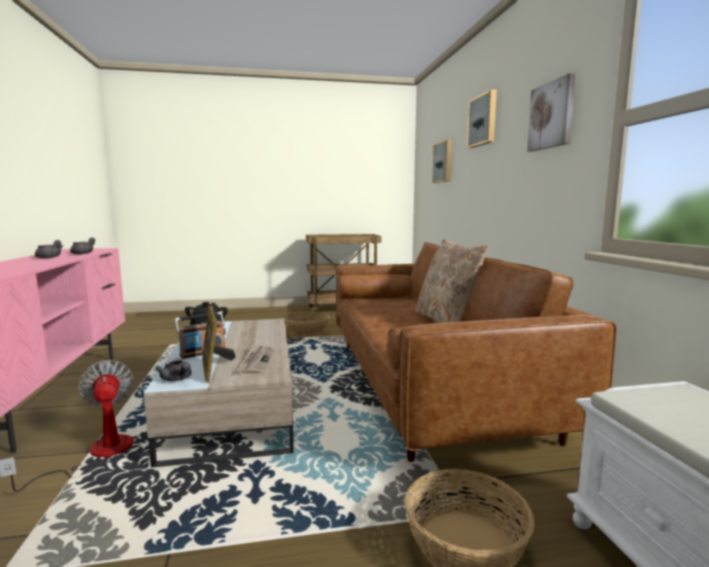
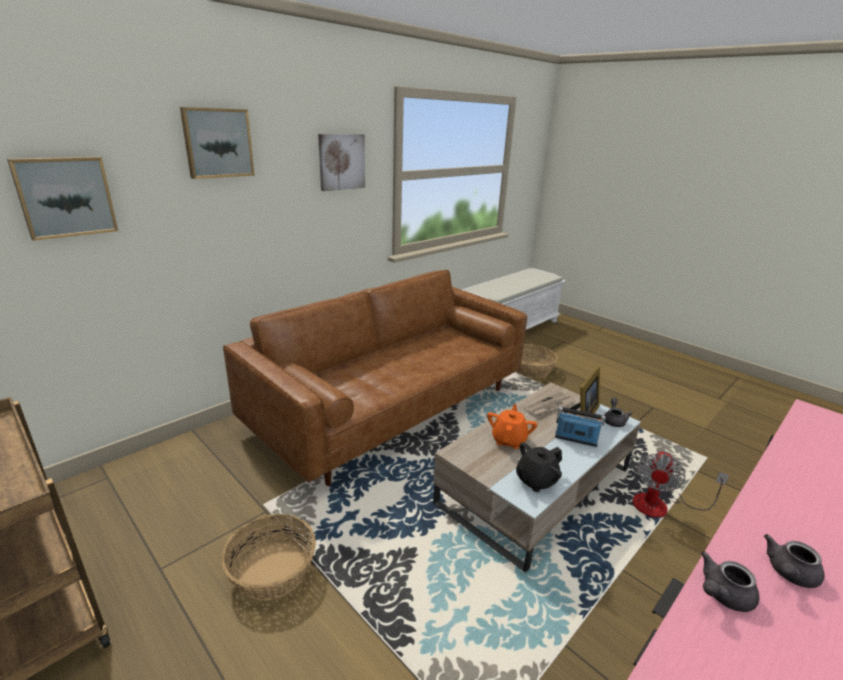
camera: 125 degrees left, 15 degrees up
(253, 335) = (509, 440): none -> orange teapot
(446, 321) = (390, 349): beige pillow -> none

